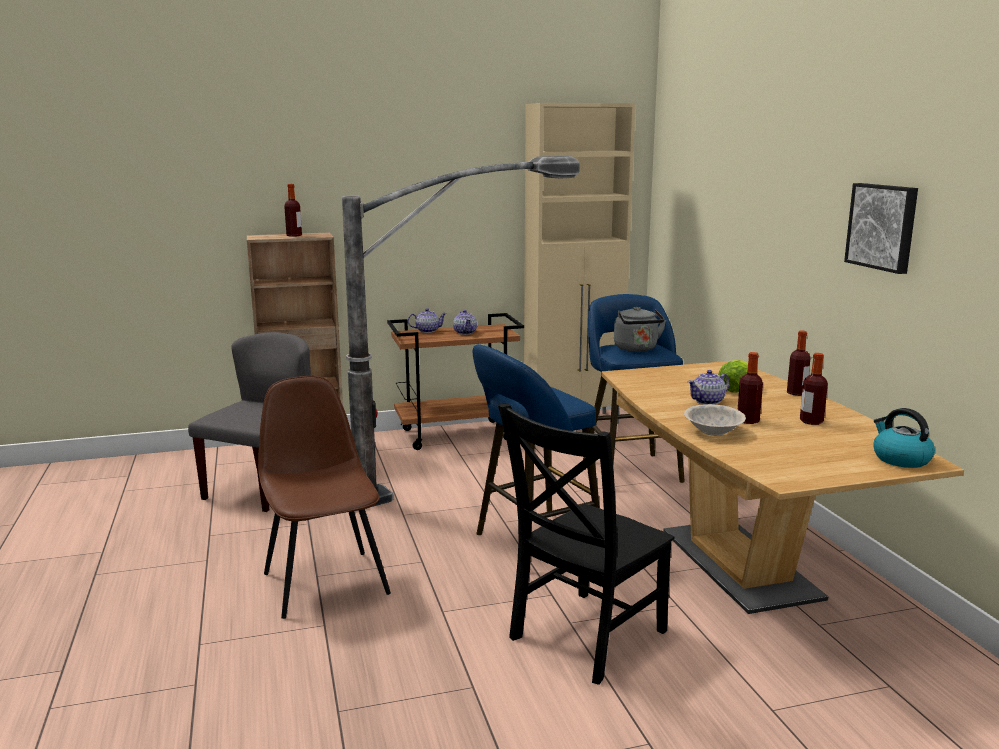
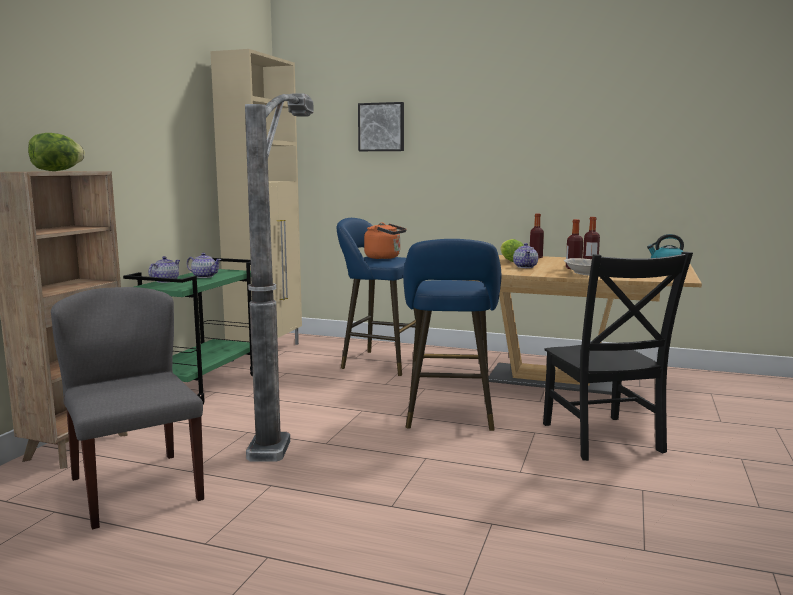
camera: 55 degrees left, 5 degrees down
(294, 235) = (57, 171): bottle -> lettuce
(325, 582) = (409, 505): brown chair -> none
(457, 434) = (203, 386): brown cart -> green cart
(637, 349) = (385, 257): grey kettle -> orange kettle
(883, 226) = (573, 140): picture -> picture (381, 127)

